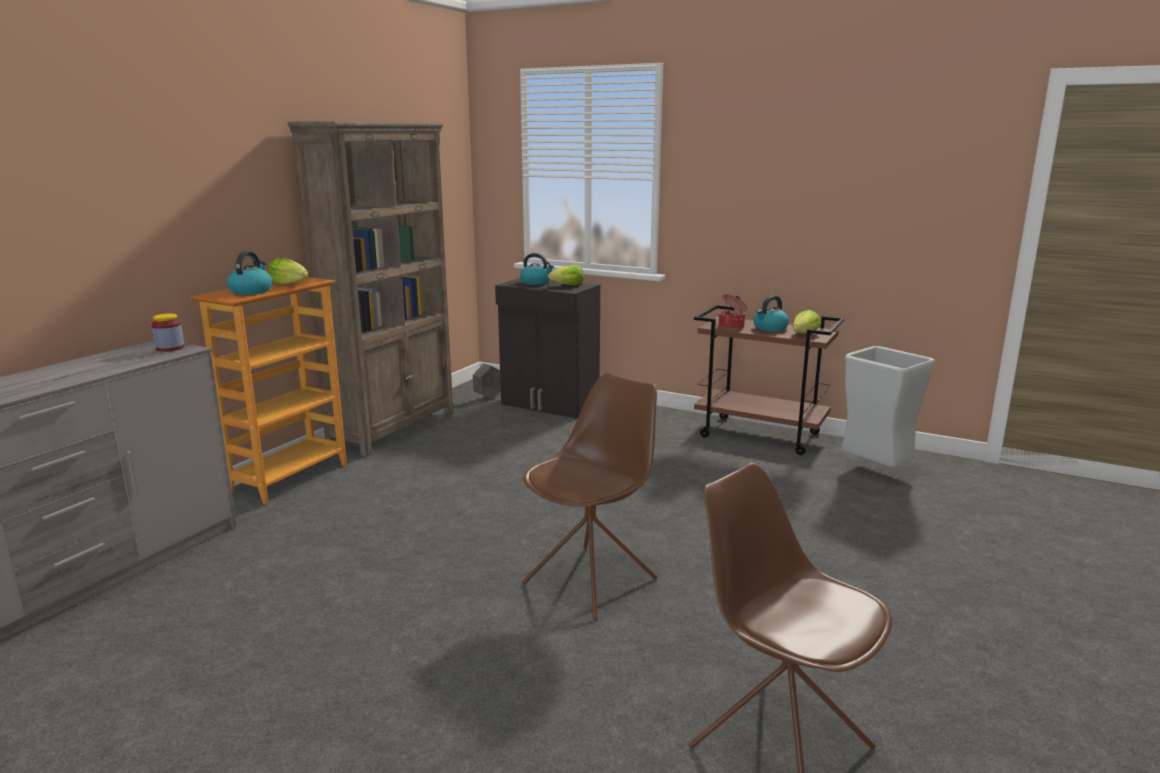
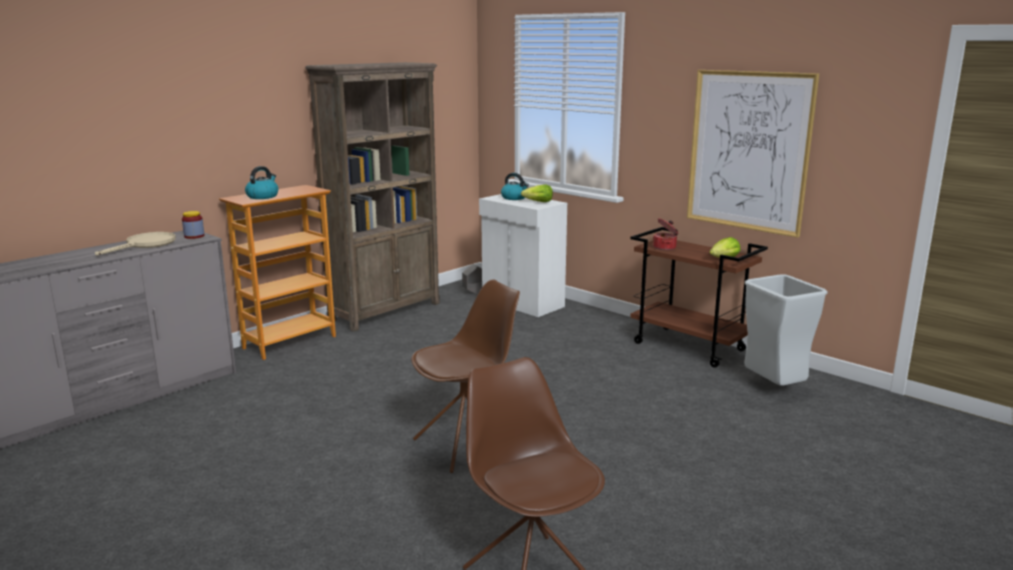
camera: 15 degrees right, 0 degrees up
(105, 363) = (145, 245): none -> beige frying pan
(290, 284) = (295, 192): lettuce -> none
(550, 404) = (522, 303): black cabinet -> white cabinet
(770, 328) = (698, 251): kettle -> none
(819, 214) = (748, 151): none -> picture

